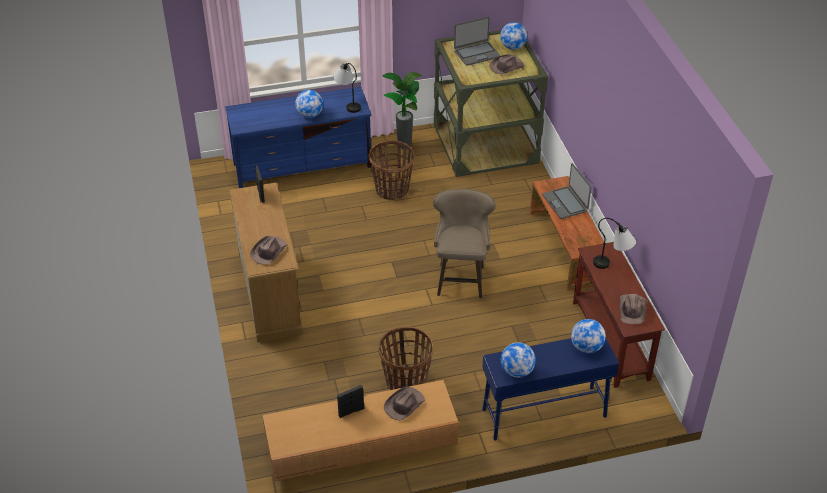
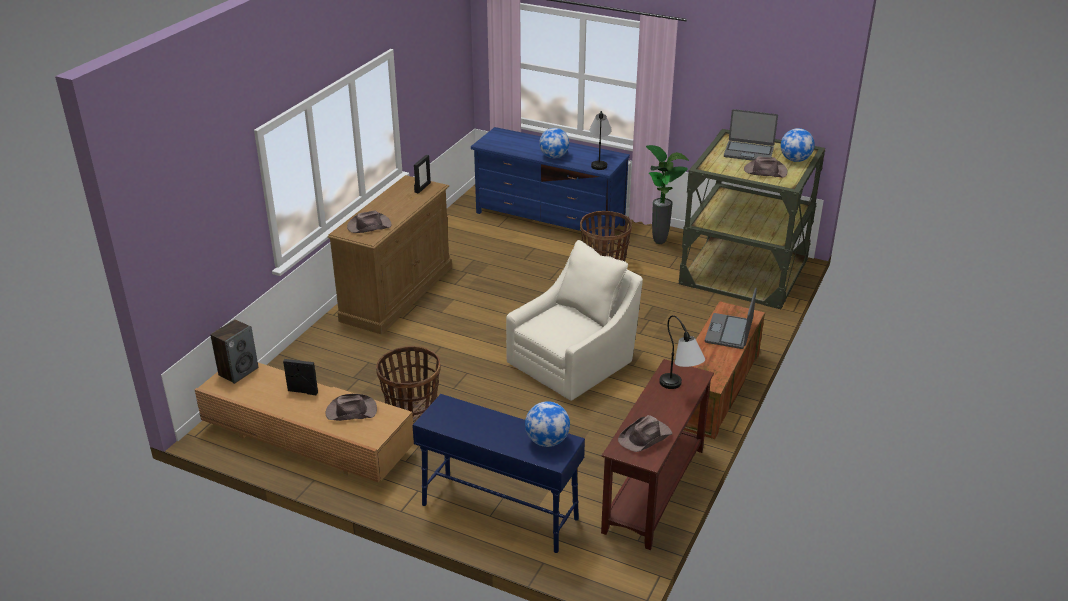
camera: 40 degrees right, 10 degrees down
(282, 426) = (238, 371): none -> speaker
(461, 278) = (573, 362): beige stool -> beige armchair
(517, 371) = (450, 422): globe -> none

